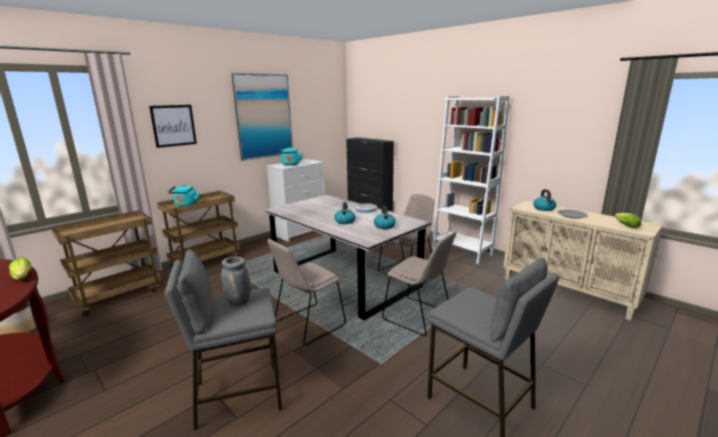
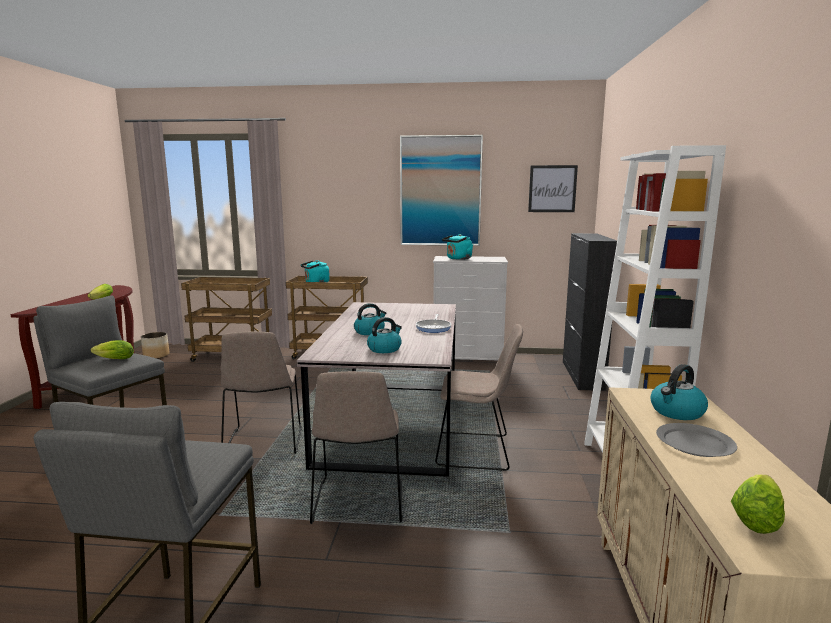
camera: 50 degrees right, 5 degrees down
(173, 125) = (326, 195): picture -> picture (552, 189)
(239, 302) = (112, 359): grey vase -> lettuce
(307, 325) = (263, 443): beige chair -> beige chair turned 105 degrees counterclockwise

